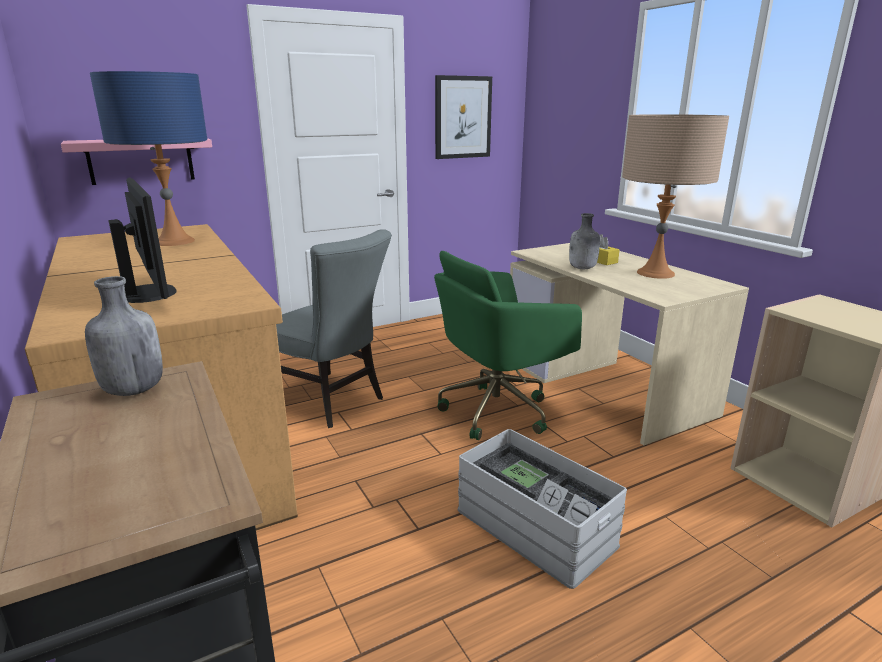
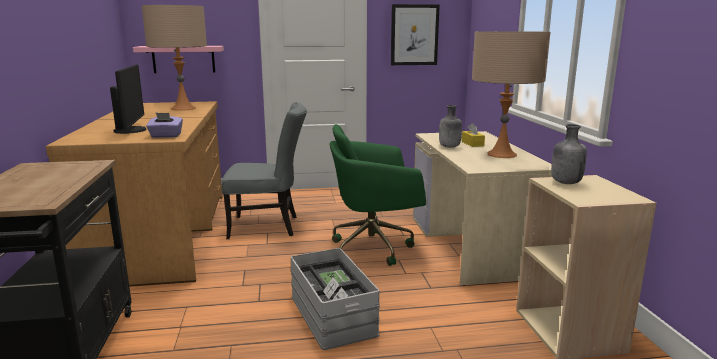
camera: 20 degrees right, 5 degrees down
(132, 390) = (68, 166): grey bottle -> grey bottle (565, 182)
(174, 241) = (183, 108): blue table lamp -> beige table lamp
(232, 299) = (166, 136): none -> purple tissue box
(331, 401) = (268, 226): grey chair -> grey chair turned 60 degrees counterclockwise

